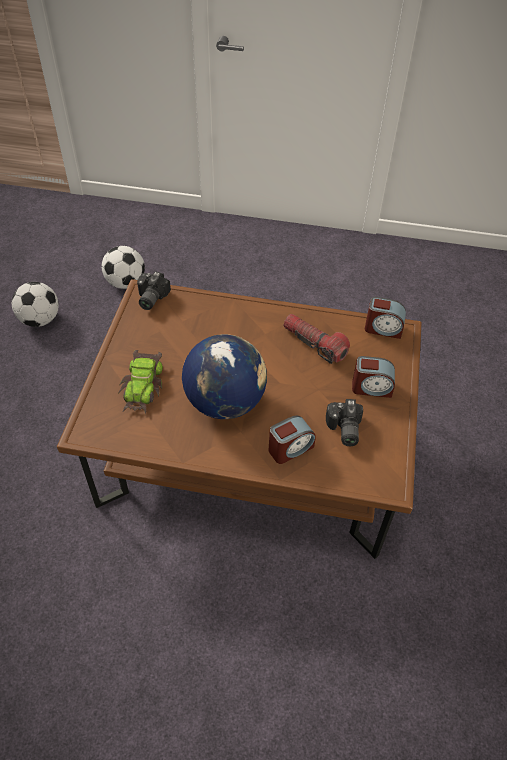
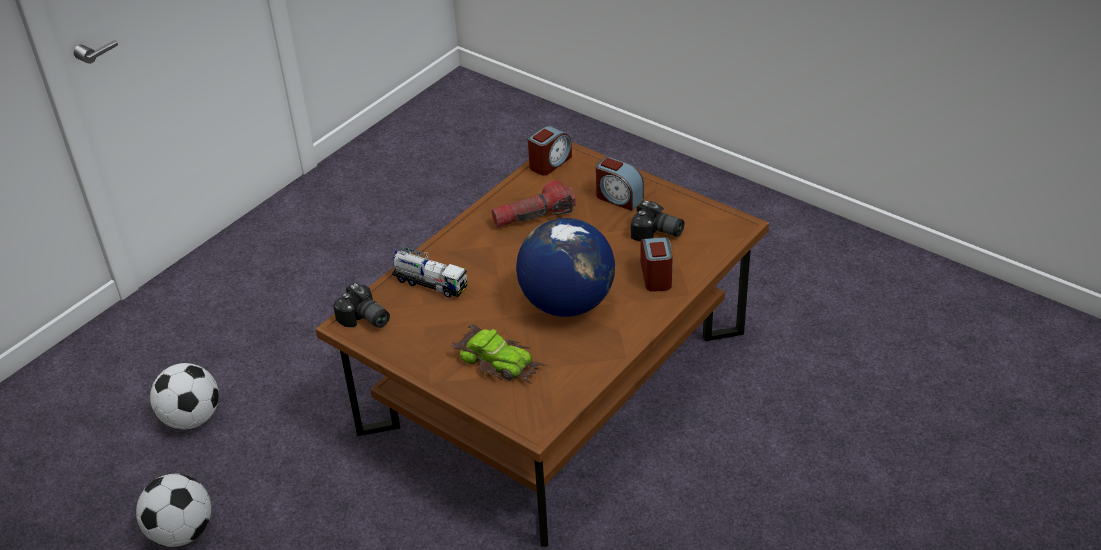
camera: 60 degrees left, 10 degrees down
(203, 316) = (430, 283): none -> toy truck
(371, 387) = (618, 197): alarm clock -> alarm clock turned 90 degrees clockwise

